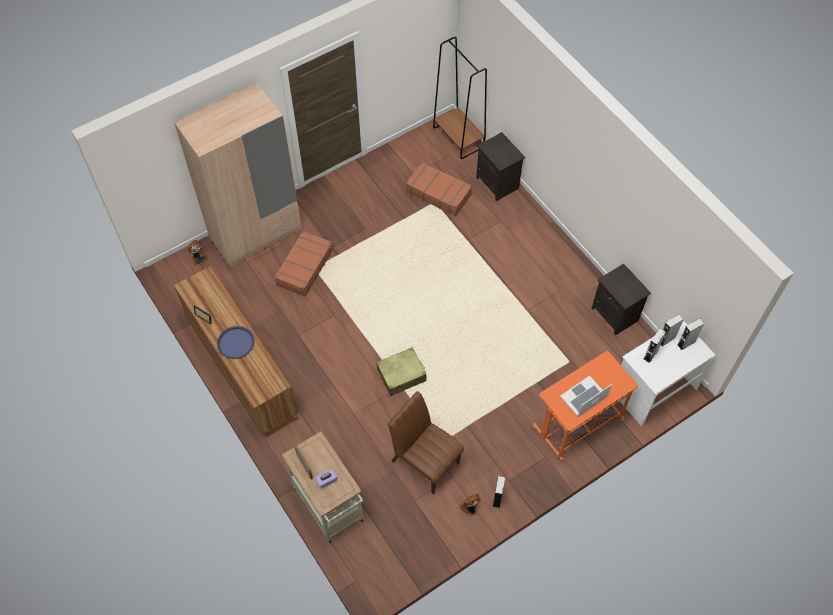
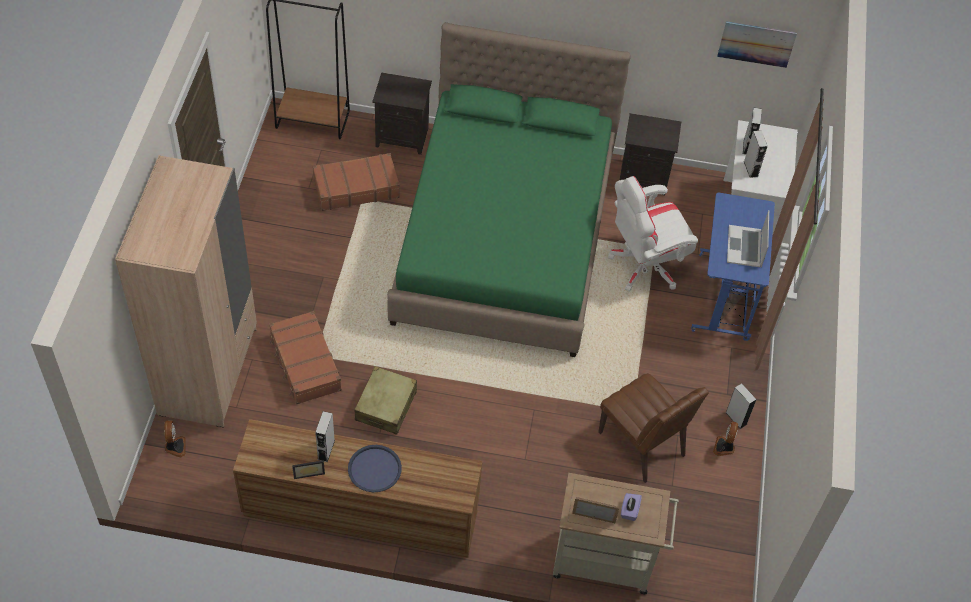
camera: 50 degrees left, 5 degrees down
(401, 375) = (525, 385): beige suitcase -> beige suitcase (386, 406)
(425, 462) = (641, 443): brown chair -> brown chair turned 120 degrees counterclockwise
(488, 284) = (505, 237): none -> green bed
(552, 366) = (646, 264): none -> white office chair
(577, 424) = (723, 296): orange desk -> blue desk
(686, 343) = (765, 137): grey speaker -> grey speaker (326, 450)
(705, 270) = (756, 44): none -> picture

